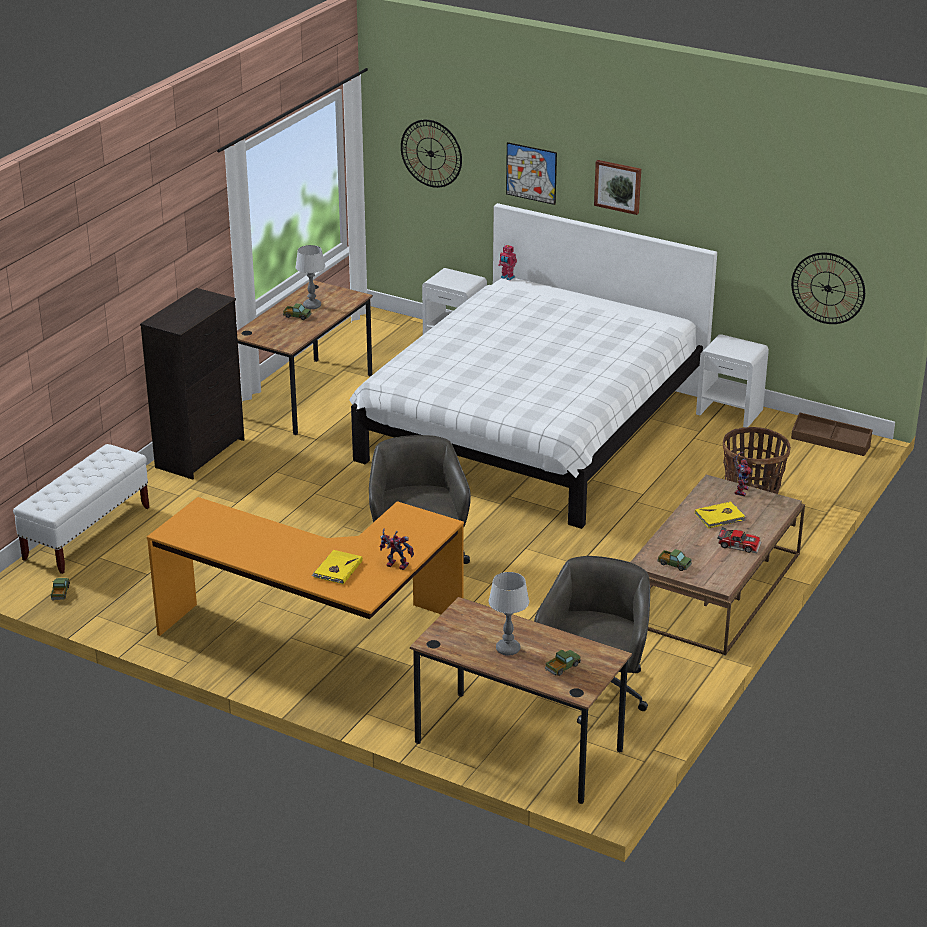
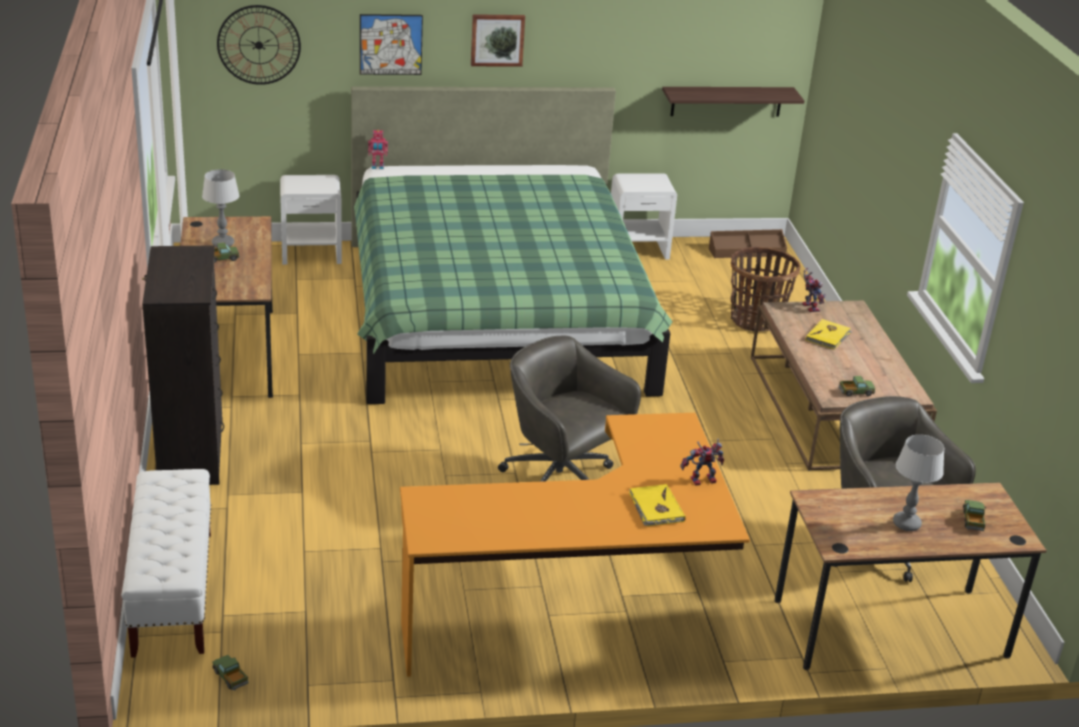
camera: 40 degrees left, 0 degrees up
(532, 427) = (494, 315): white bed -> green bed
(739, 544) = (876, 355): toy car -> none
(828, 288) = (726, 101): wall clock -> shelf

